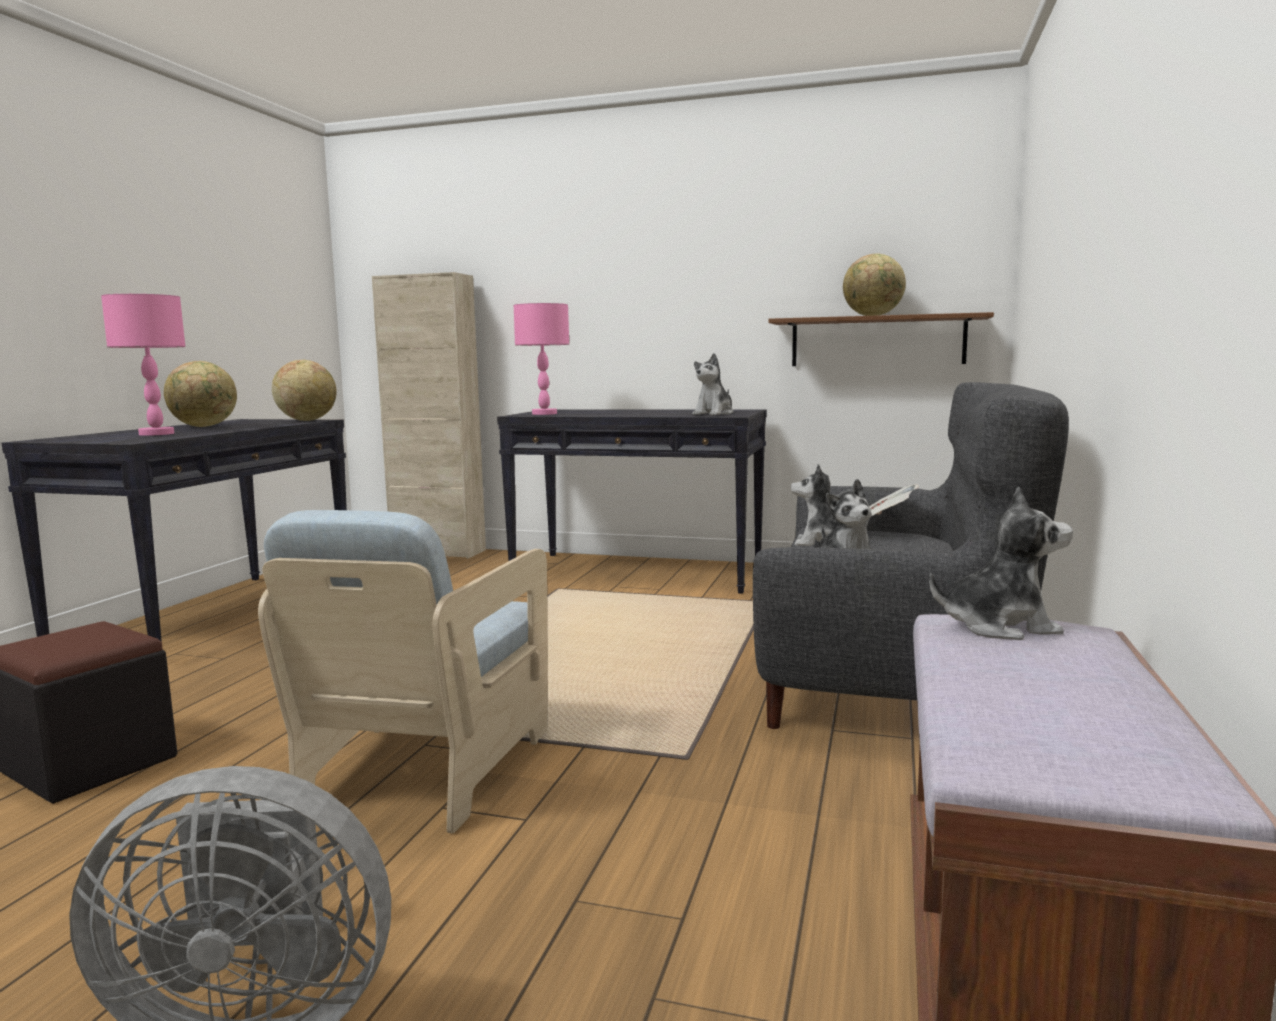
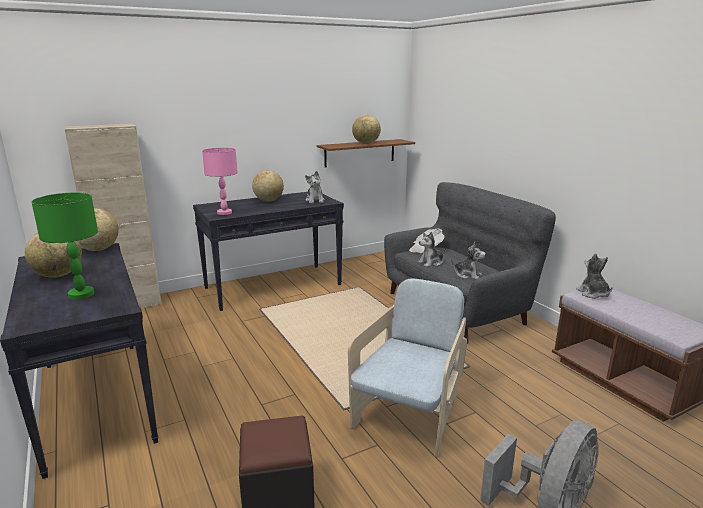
camera: 45 degrees left, 10 degrees up
(156, 434) = (81, 294): pink table lamp -> green table lamp
(424, 769) = (409, 415): beige armchair -> beige armchair turned 120 degrees counterclockwise
(648, 411) = (268, 200): none -> globe
(999, 627) = (593, 294): plush toy -> plush toy turned 60 degrees counterclockwise

